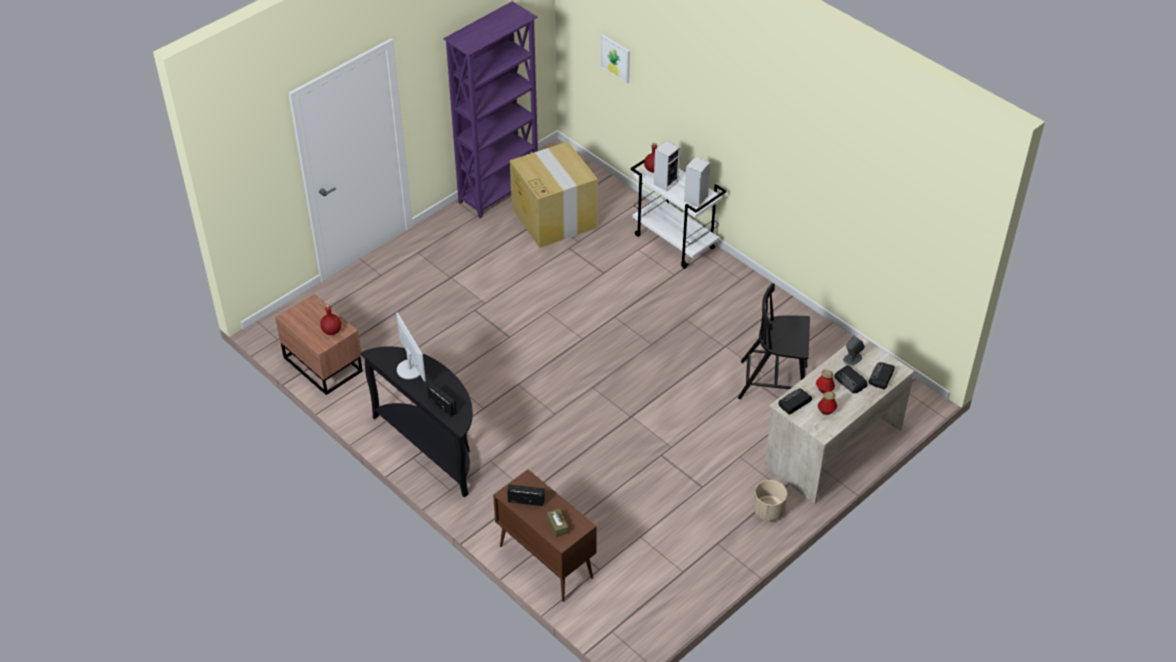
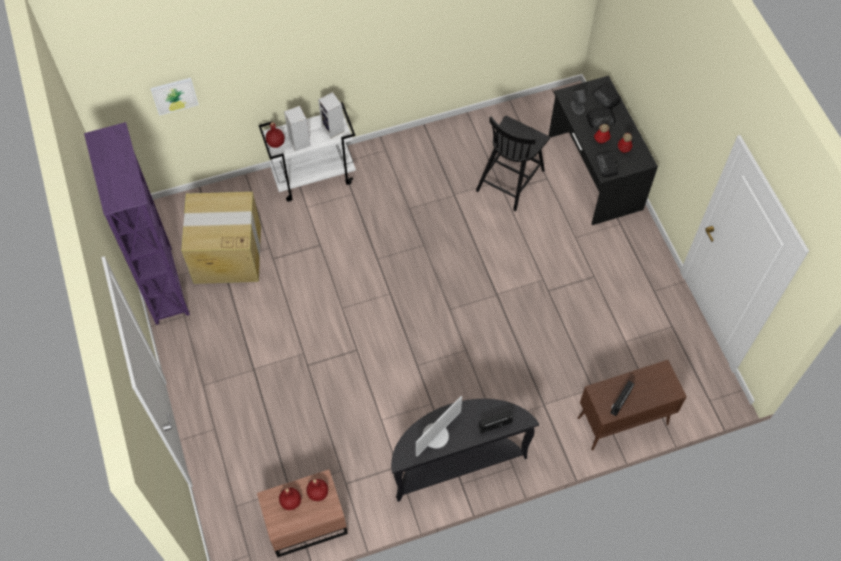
camera: 65 degrees left, 15 degrees up
(315, 317) = (291, 502): none -> red bottle
(410, 369) = (436, 436): monitor -> monitor turned 135 degrees clockwise
(557, 526) = (657, 388): brown tissue box -> none
(768, 511) = (637, 243): beige planter -> none
(832, 447) = (593, 172): beige desk -> black desk

